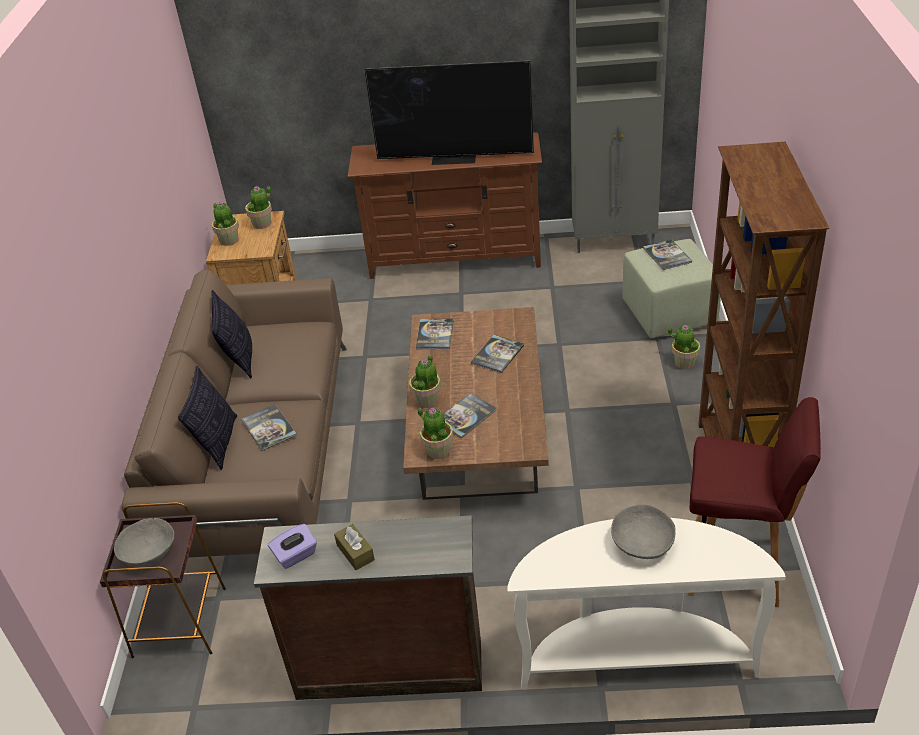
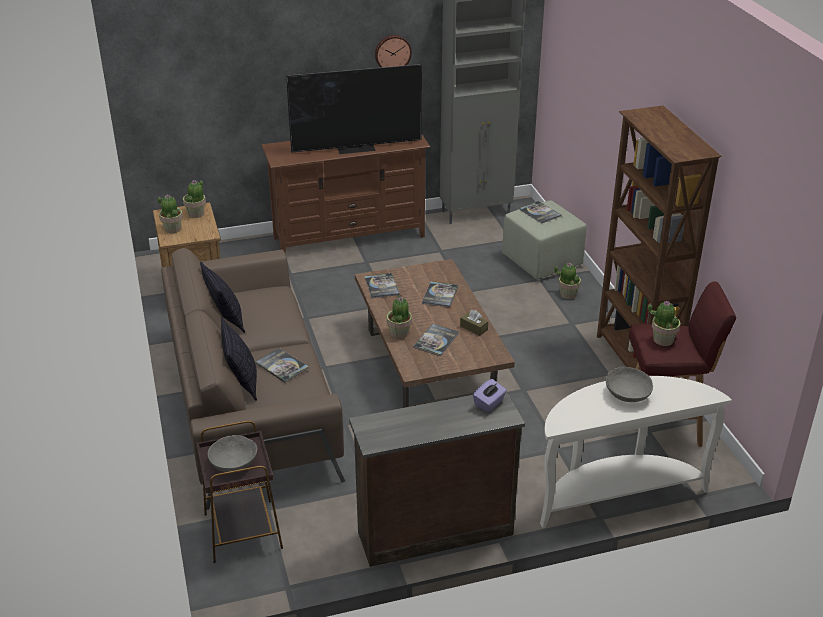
camera: 20 degrees left, 5 degrees down
(296, 555) = (385, 432): purple tissue box -> purple tissue box (489, 403)
(355, 552) = (431, 424): brown tissue box -> brown tissue box (473, 328)
(438, 450) = (426, 366): potted plant -> potted plant (663, 339)
(507, 43) = (392, 52): none -> wall clock

